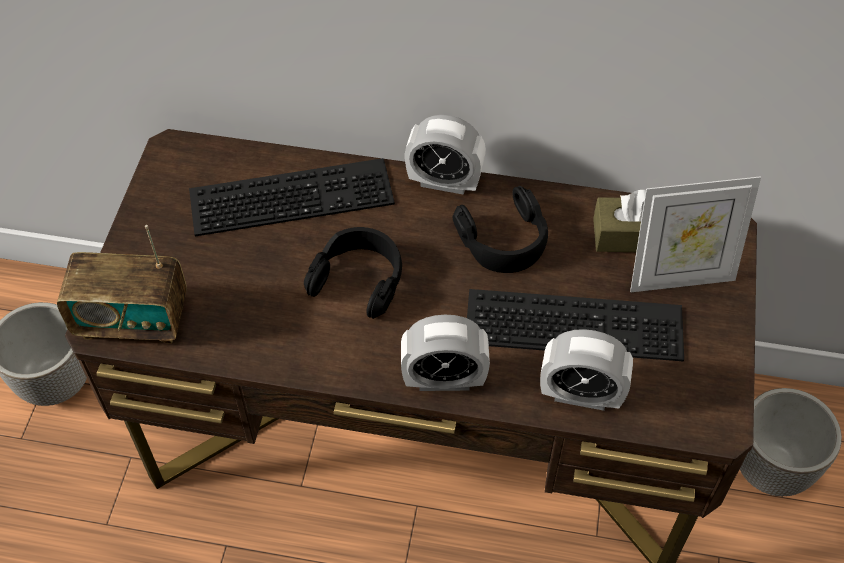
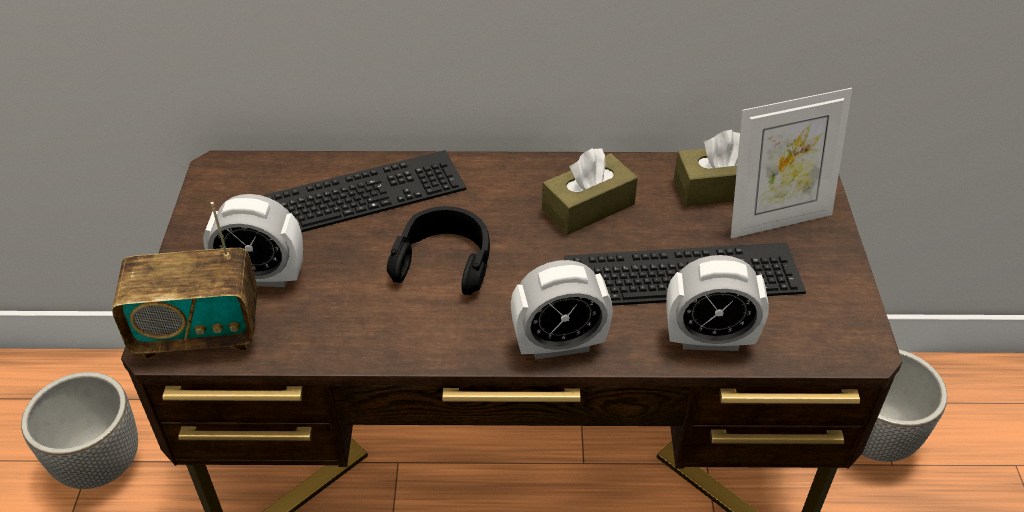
camera: 10 degrees left, 10 degrees down
(444, 182) = (513, 164): alarm clock -> alarm clock (262, 276)
(504, 239) = (588, 207): black headphones -> brown tissue box

